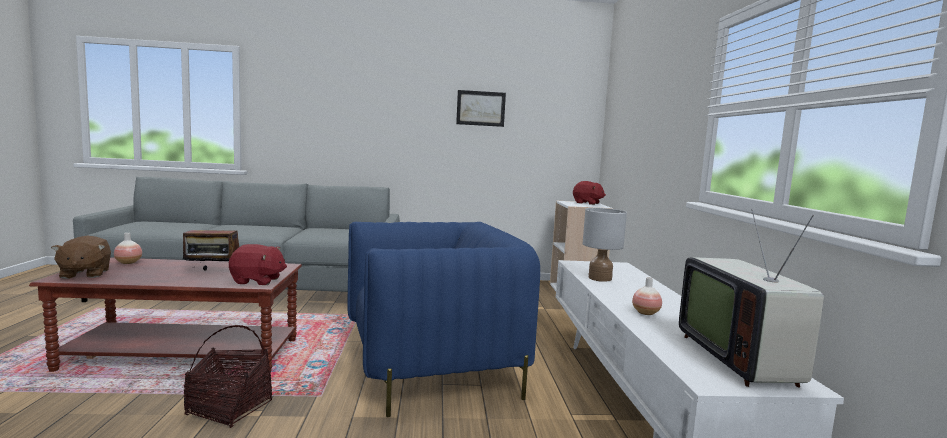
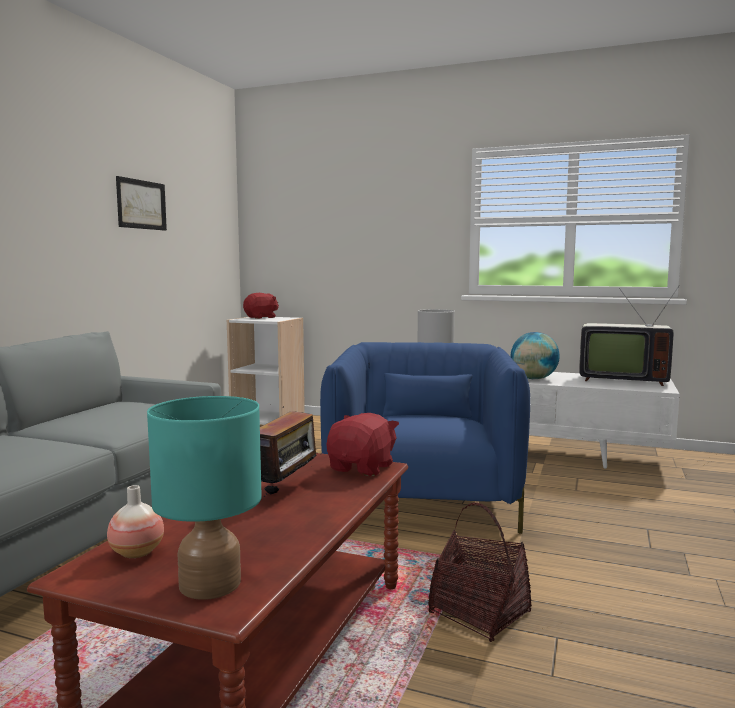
camera: 65 degrees left, 0 degrees up
(84, 274) = (210, 583): brown plush toy -> turquoise table lamp
(645, 313) = (533, 379): vase -> globe

